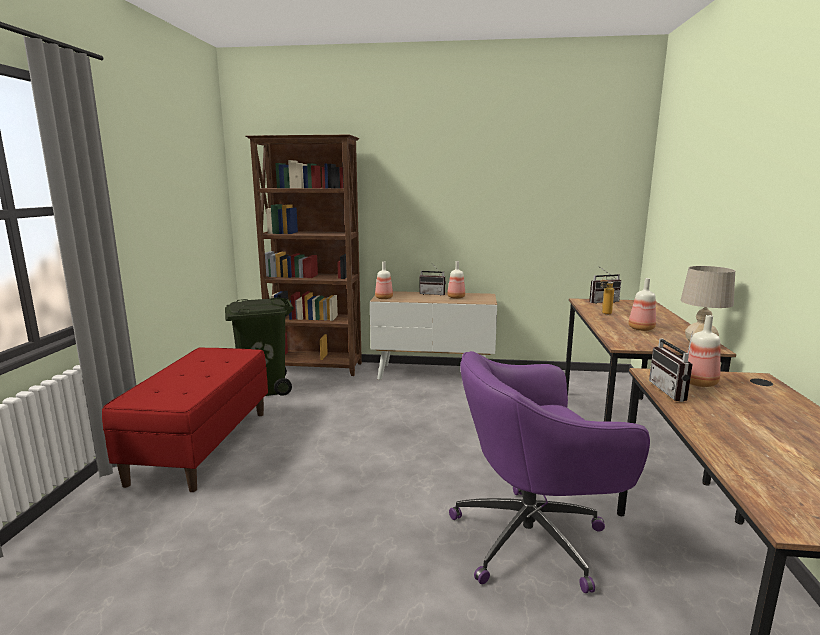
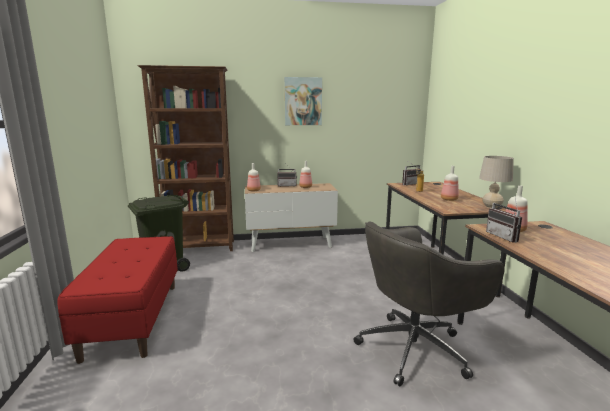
camera: 15 degrees left, 0 degrees up
(460, 179) = (303, 101): none -> picture
(533, 538) = (415, 348): purple office chair -> grey office chair

